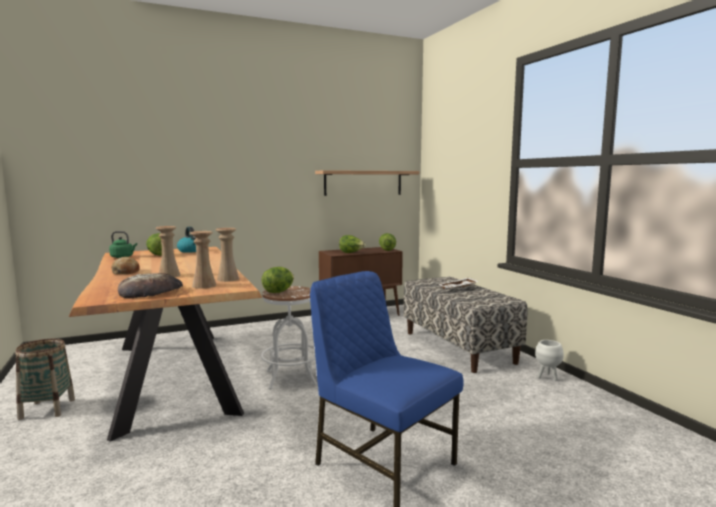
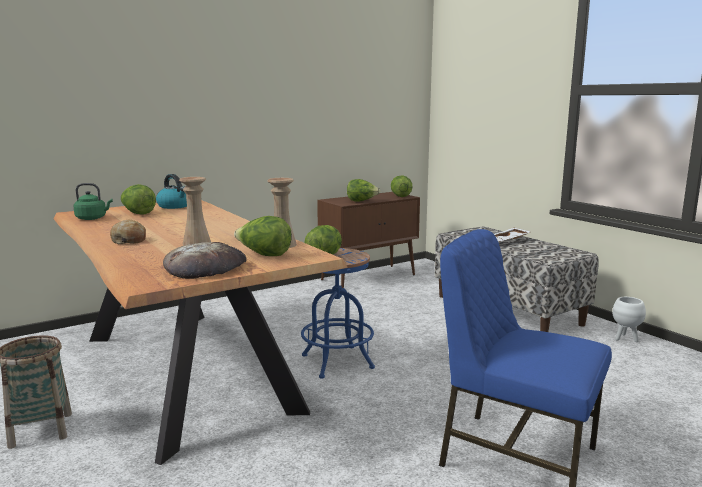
camera: 10 degrees left, 5 degrees up
(204, 285) = (264, 255): beige vase -> lettuce
(290, 378) = (337, 362): white stool -> blue stool
(363, 183) = (367, 112): shelf -> none

